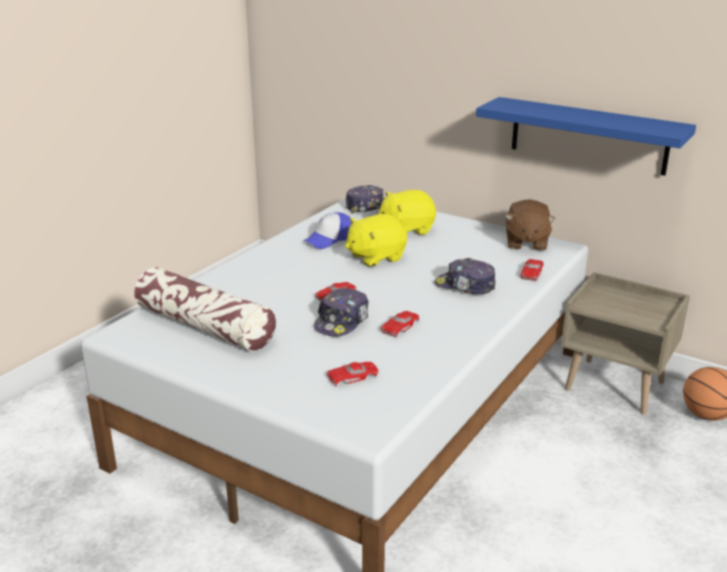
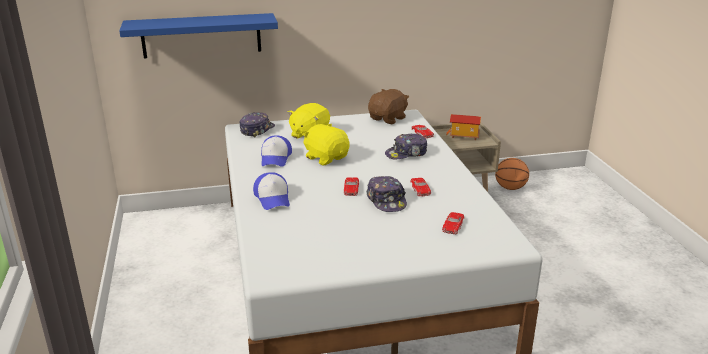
camera: 45 degrees left, 0 degrees up
(205, 326) = (315, 242): pillow -> none
(254, 273) = (273, 198): none -> cap
(375, 257) = (326, 158): yellow plush toy -> yellow plush toy turned 120 degrees clockwise
(526, 243) = (388, 119): brown plush toy -> brown plush toy turned 105 degrees counterclockwise
(588, 135) = (407, 36): blue shelf -> blue shelf (201, 35)
(636, 305) = (464, 136): none -> toy house

